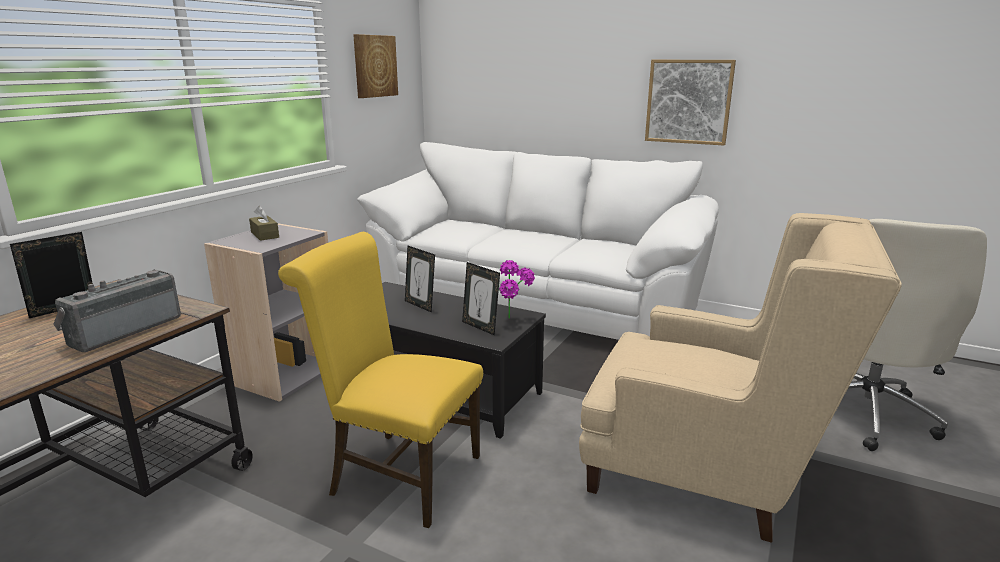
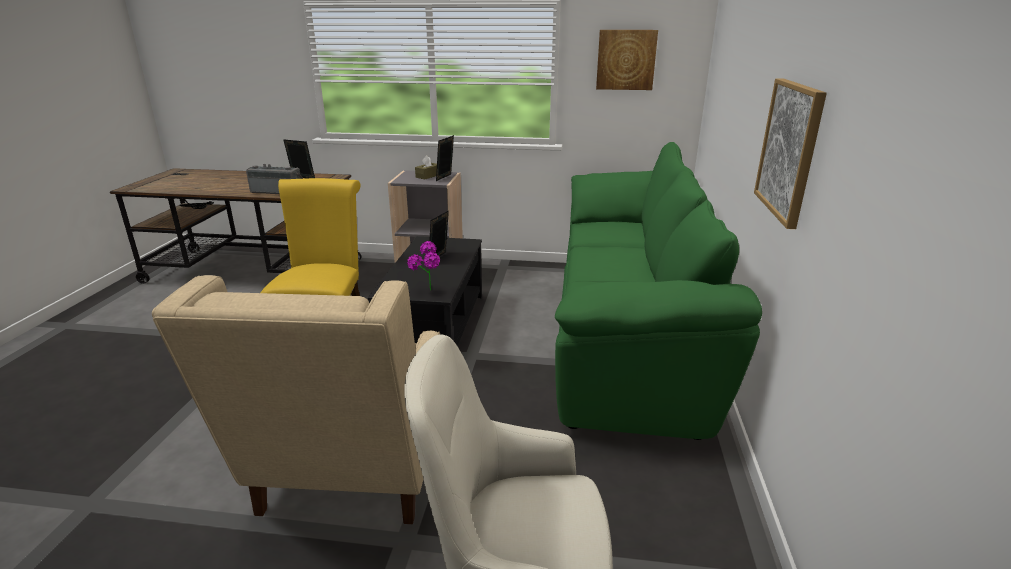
camera: 70 degrees right, 5 degrees up
(480, 327) = (407, 283): picture frame -> picture frame (445, 178)
(531, 308) = (625, 336): white sofa -> green sofa

